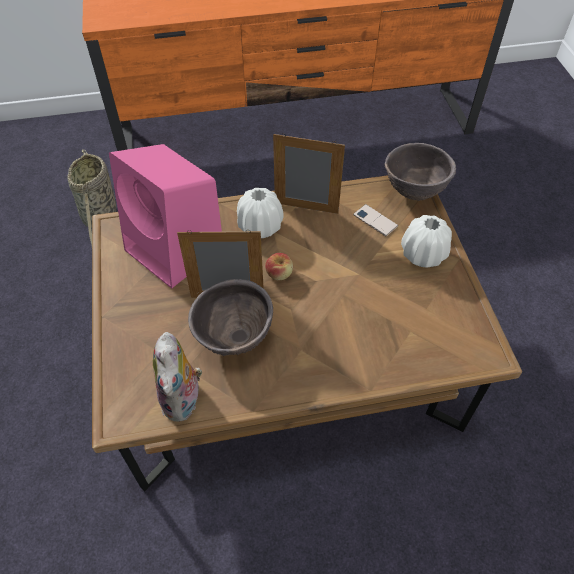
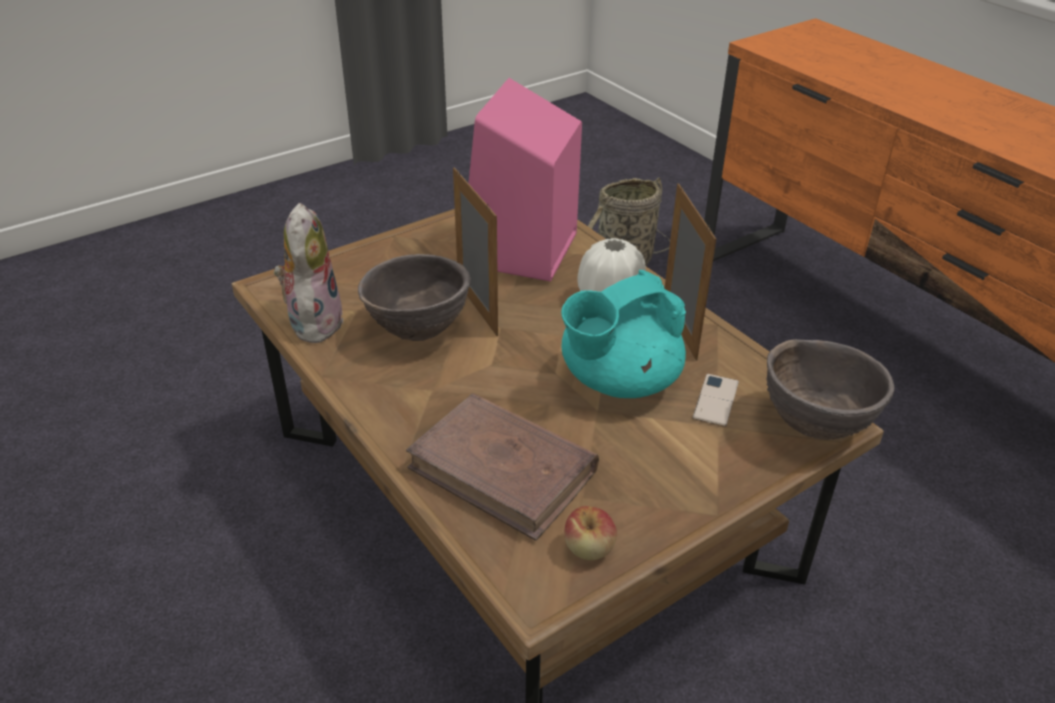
camera: 65 degrees right, 15 degrees down
(183, 400) = (313, 321): plush toy -> plush toy turned 120 degrees clockwise
(279, 274) = (543, 338): apple -> apple (589, 548)
(339, 254) = (618, 381): none -> turquoise teapot
(392, 337) = (503, 470): none -> brown book
(423, 254) = (690, 469): white vase -> none

